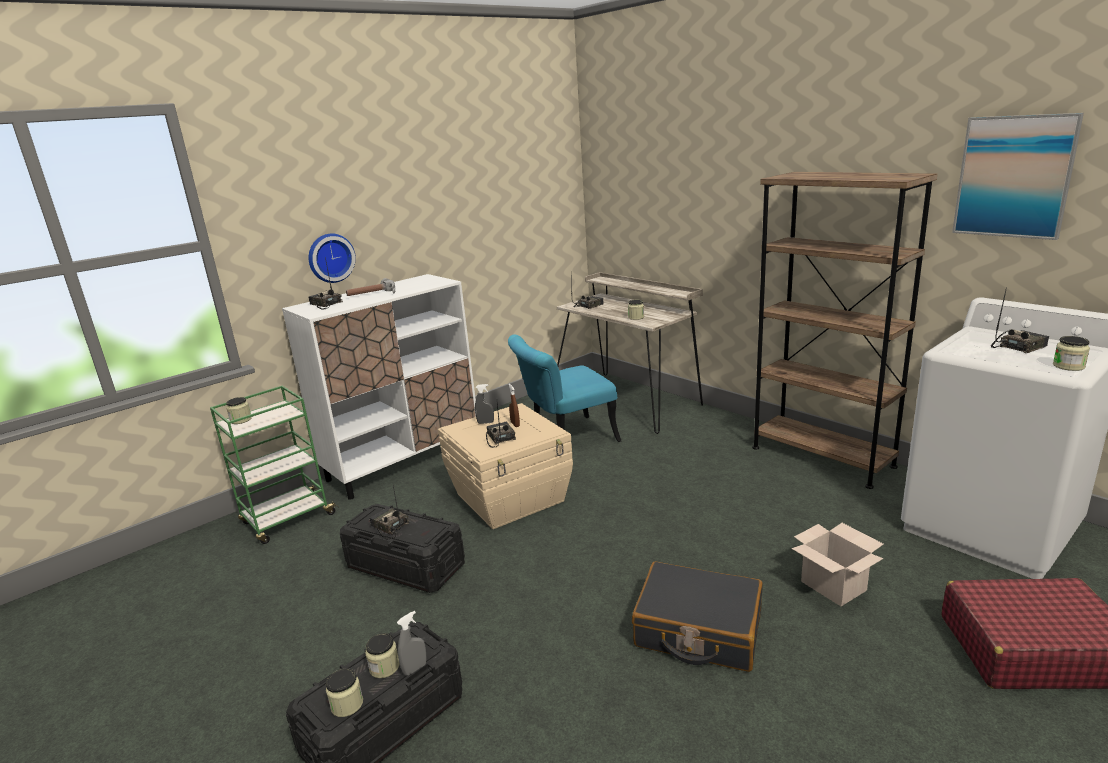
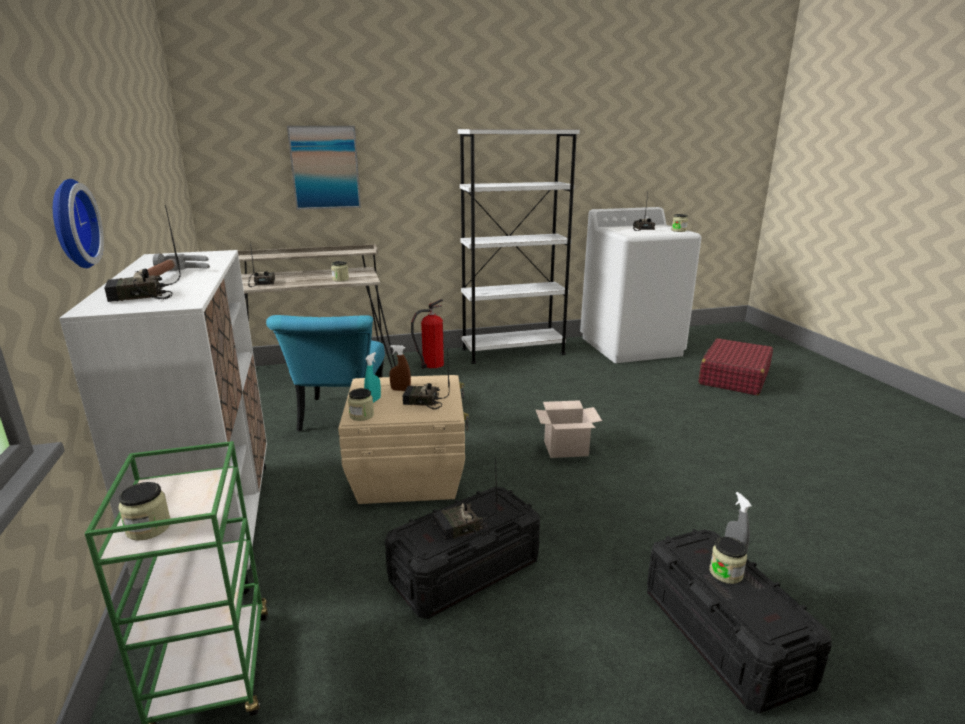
camera: 65 degrees left, 0 degrees up
(347, 704) = (777, 607): jar -> jar (361, 415)
(485, 422) = (373, 401): grey spray bottle -> turquoise spray bottle
(698, 630) = (671, 450): black suitcase -> none
(717, 432) = (431, 365): none -> fire extinguisher
(821, 457) = (513, 351): brown bookcase -> white bookcase
(835, 586) = (654, 397): cardboard box -> cardboard box (567, 448)
(1014, 176) = (598, 131): picture -> picture (325, 167)

